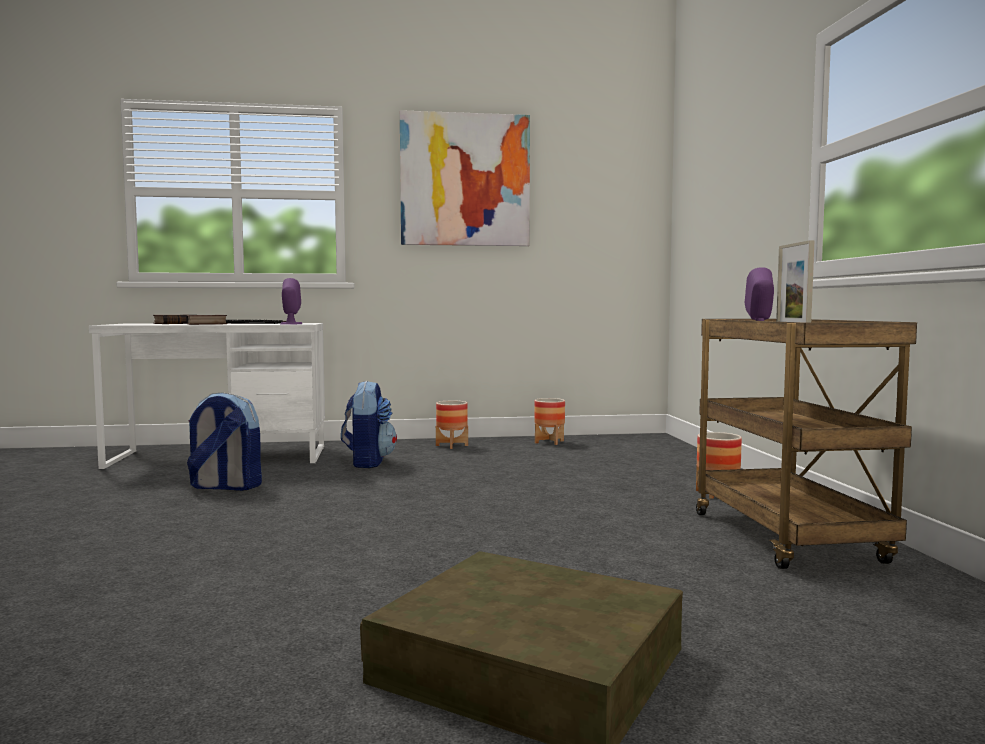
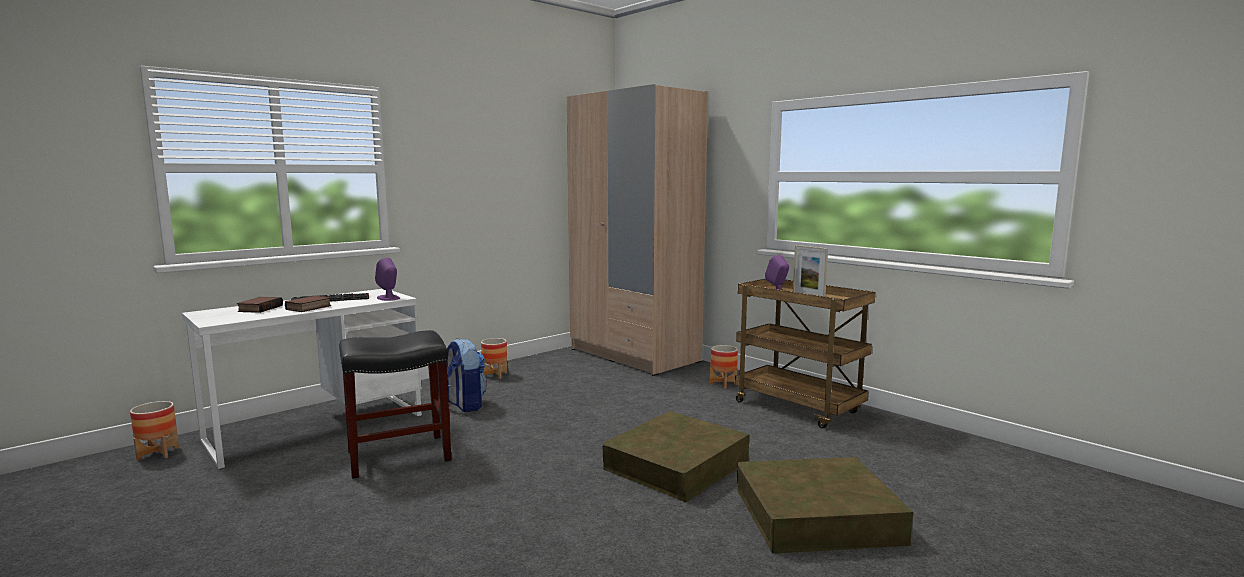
camera: 35 degrees left, 5 degrees up
(225, 487) = (398, 456): backpack -> black stool
(464, 556) = (677, 465): none -> brown storage box
(465, 180) = (481, 154): picture -> none
(549, 442) = (557, 358): planter -> planter (158, 453)
(650, 451) = (634, 355): none -> beige wardrobe

